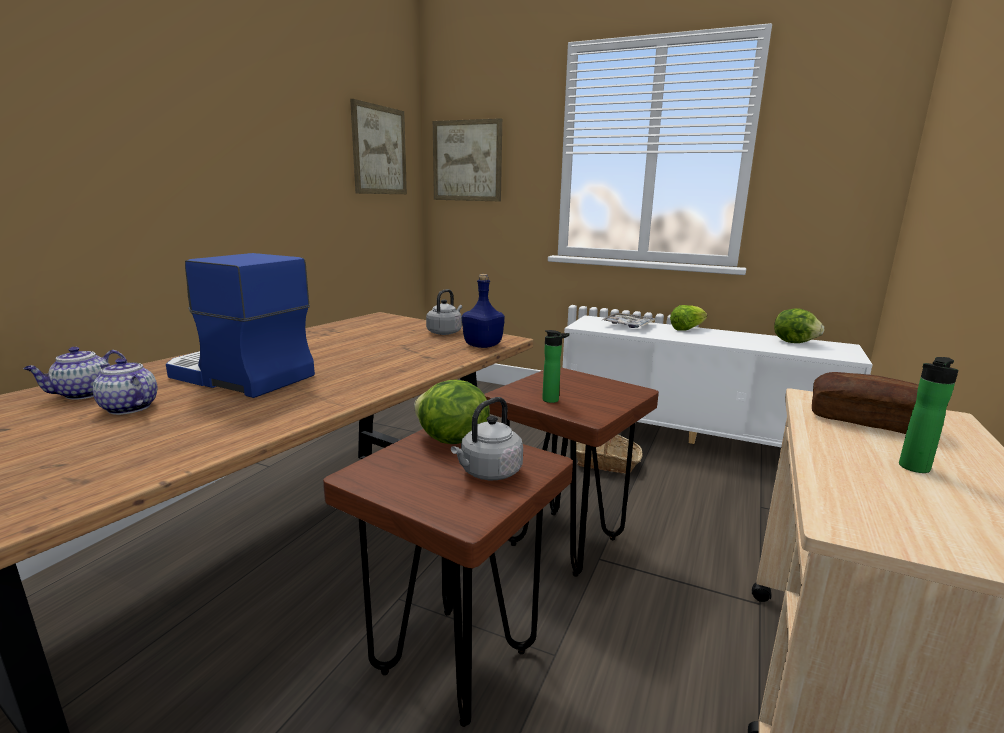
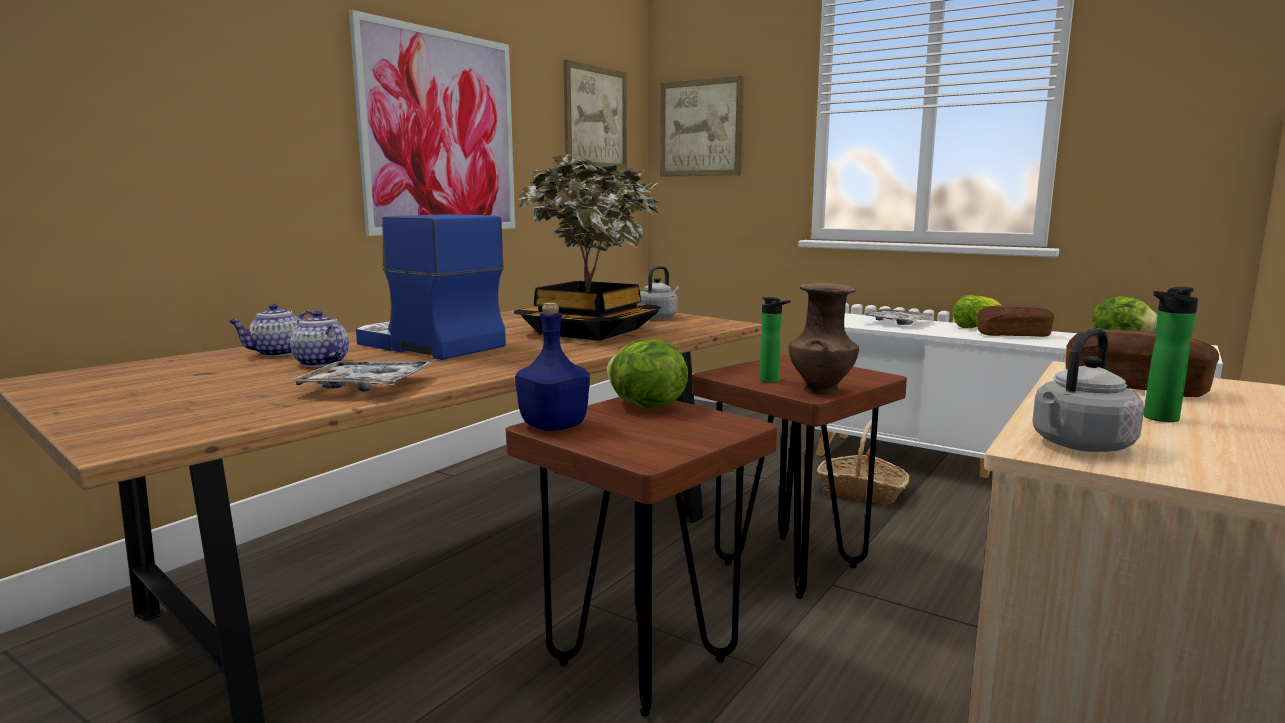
camera: 10 degrees right, 5 degrees down
(175, 444) = (365, 386): none -> tray
(240, 165) = (440, 133): none -> picture
(387, 353) = (588, 331): none -> potted plant
(482, 345) = (698, 328): blue bottle -> blue bottle (552, 426)
(488, 473) = (679, 430): grey kettle -> grey kettle (1079, 446)
(596, 411) = (821, 390): none -> brown vase
(716, 337) = (1013, 335): none -> bread

